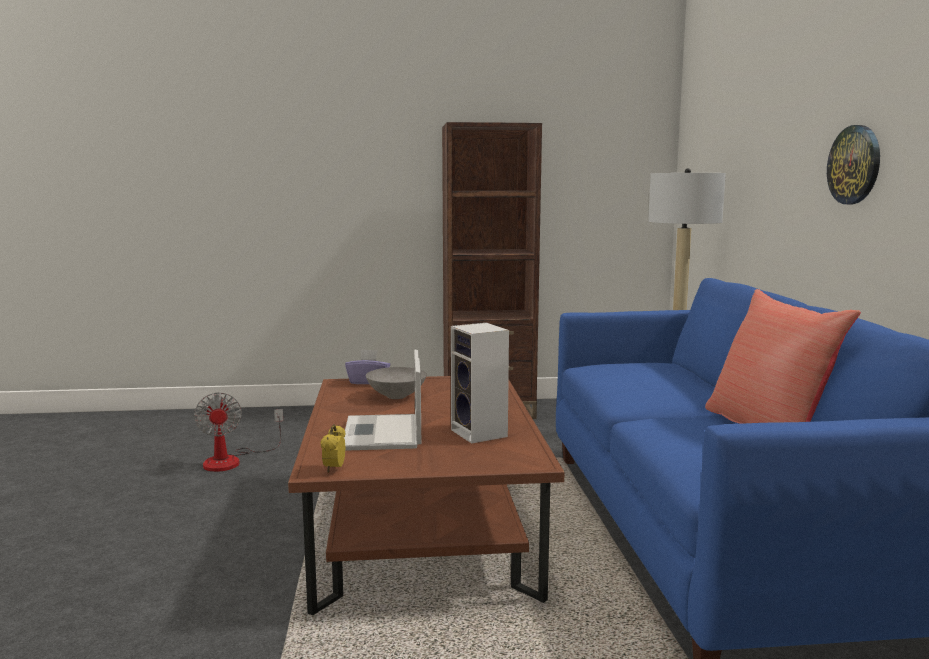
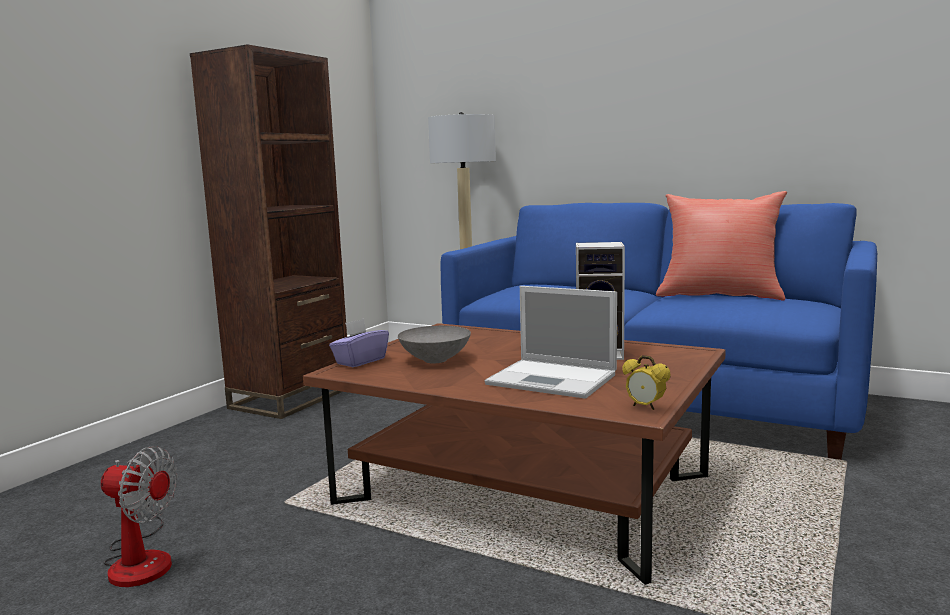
camera: 55 degrees left, 0 degrees up
(854, 165) = (661, 102): wall clock -> none

